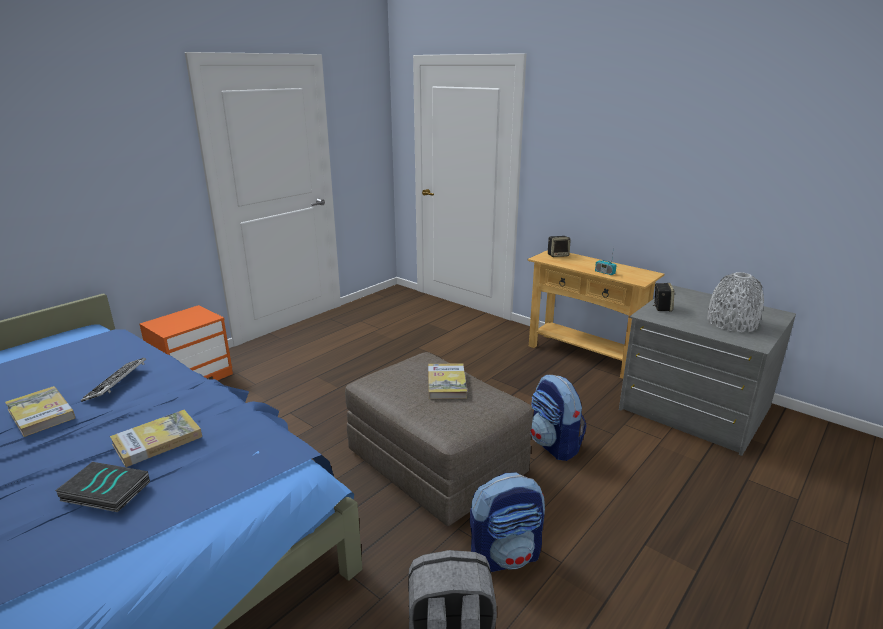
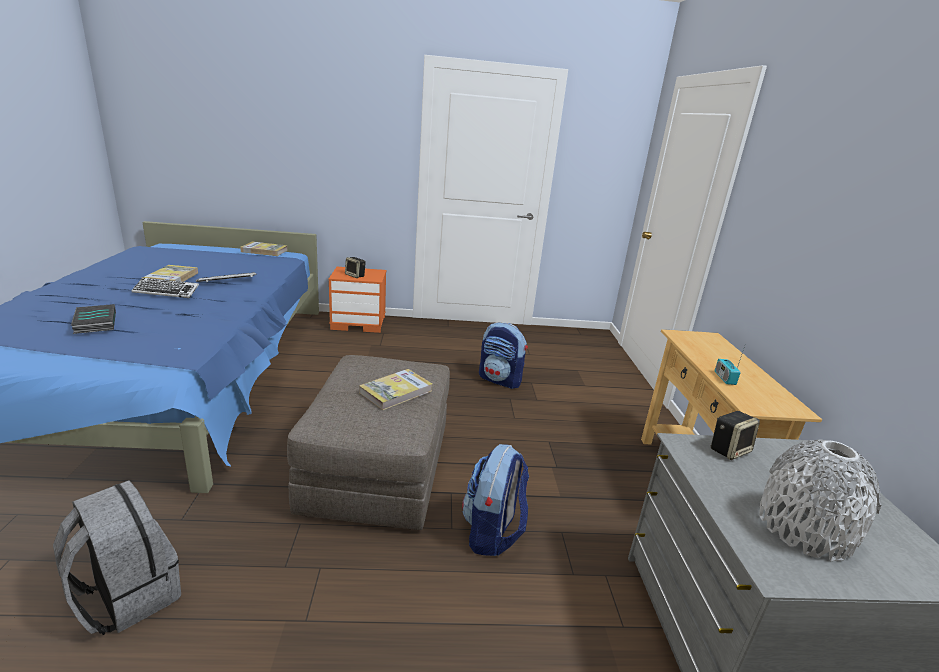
camera: 45 degrees right, 0 degrees up
(85, 426) = (166, 292): none -> keyboard
(157, 440) = (165, 314): book -> book (264, 251)
(505, 555) = (285, 572): backpack -> backpack (500, 380)
(558, 255) = (708, 341): speaker -> speaker (355, 275)

